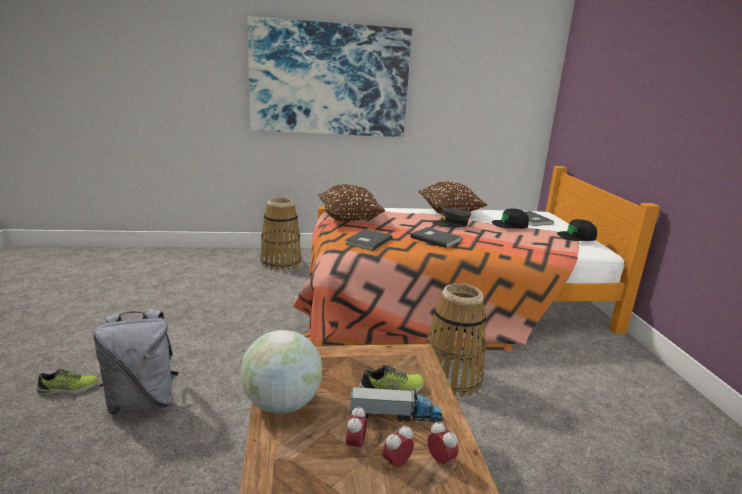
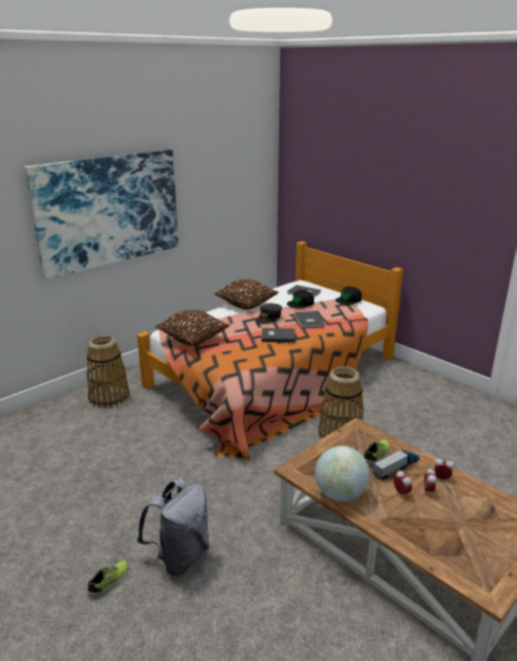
camera: 35 degrees left, 5 degrees up
(367, 241) = (239, 357): grey book -> grey book (308, 321)

